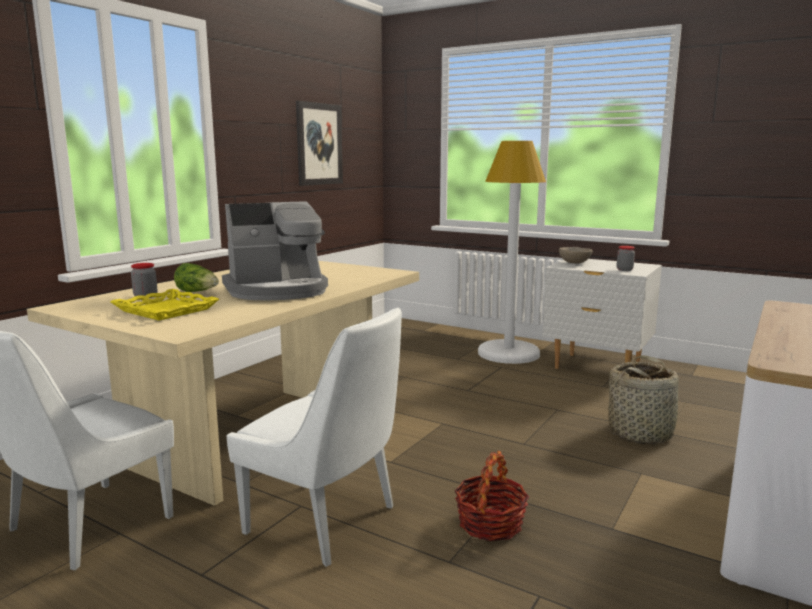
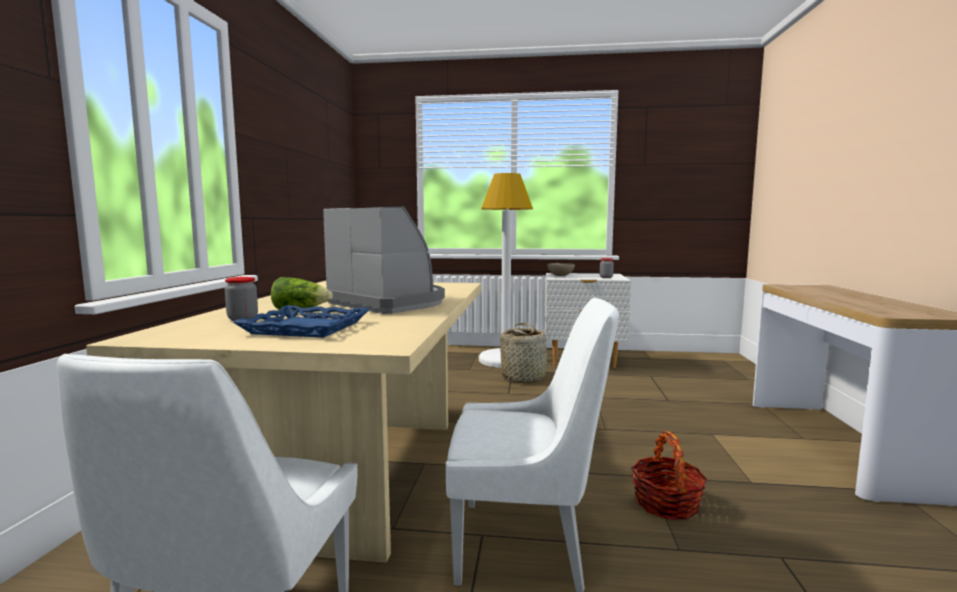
camera: 25 degrees left, 5 degrees down
(167, 310) = (307, 328): yellow tray -> blue tray
(278, 290) = (389, 303): coffee machine -> coffee machine turned 90 degrees counterclockwise
(319, 144) = (315, 173): picture -> none
(641, 433) = (673, 404): basket -> basket (524, 378)

